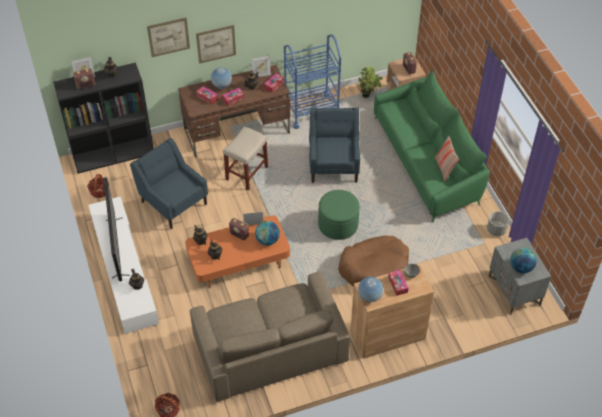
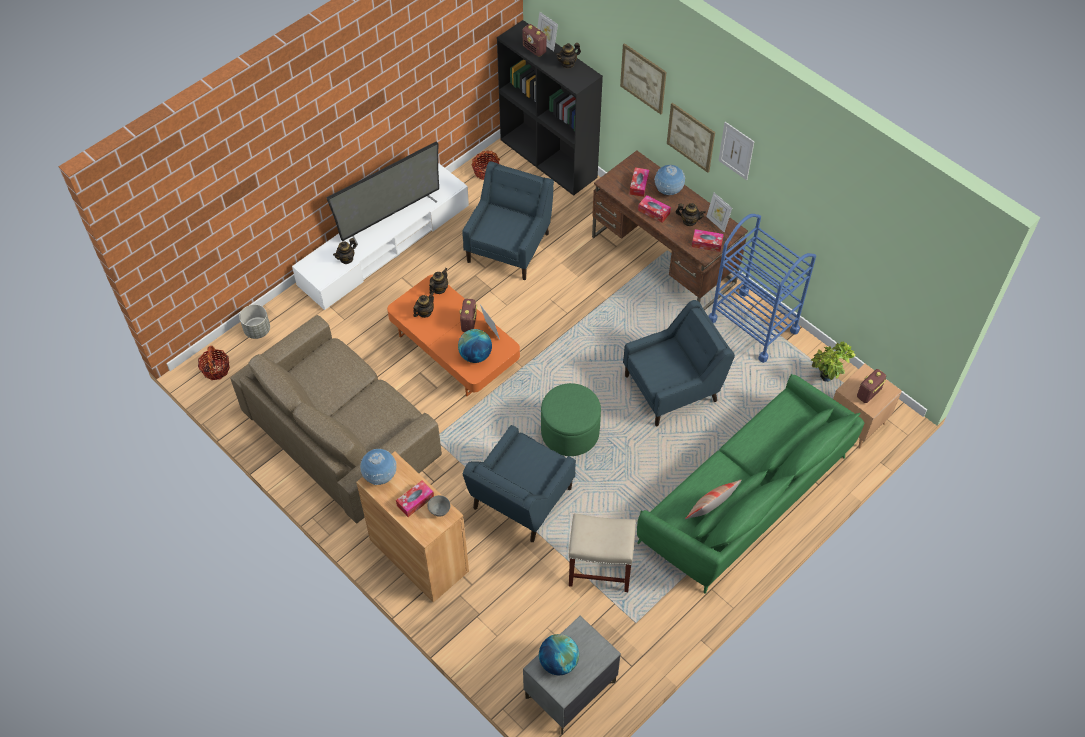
camera: 65 degrees right, 5 degrees up
(246, 173) = (598, 300): beige stool -> beige stool (599, 569)
(252, 23) = (736, 150): none -> picture
(374, 267) = (520, 500): brown dog bed -> blue armchair
(496, 230) = (669, 631): grey planter -> grey planter (257, 330)

